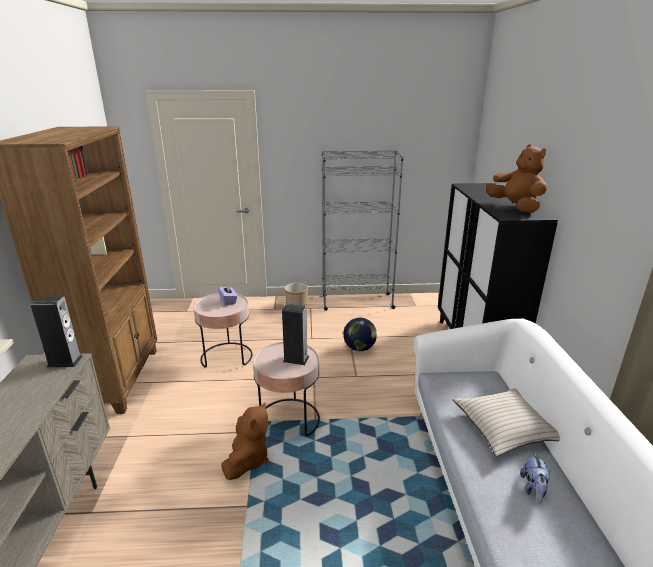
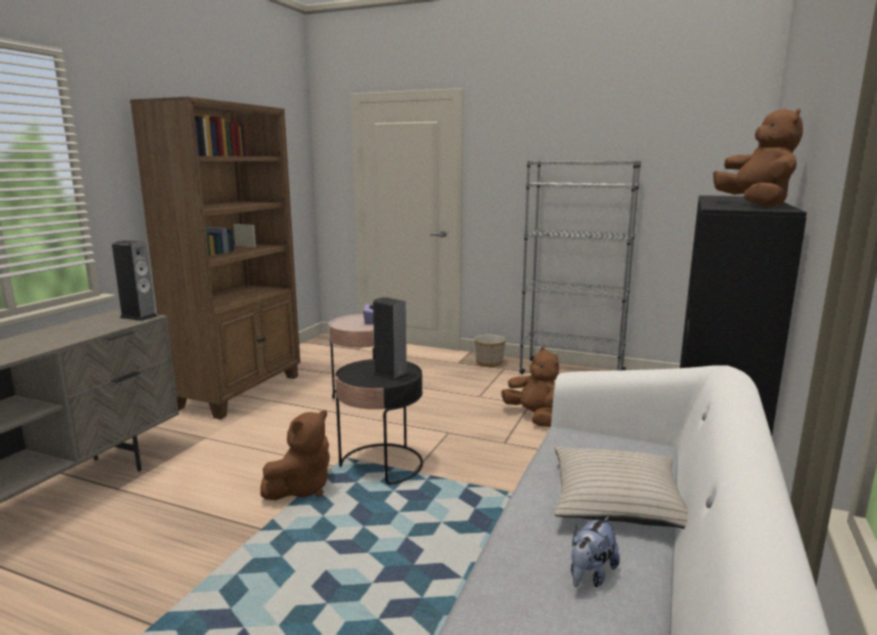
camera: 25 degrees right, 10 degrees down
(289, 419) = (382, 464): pink side table -> black side table
(359, 348) = (534, 417): globe -> brown plush toy

